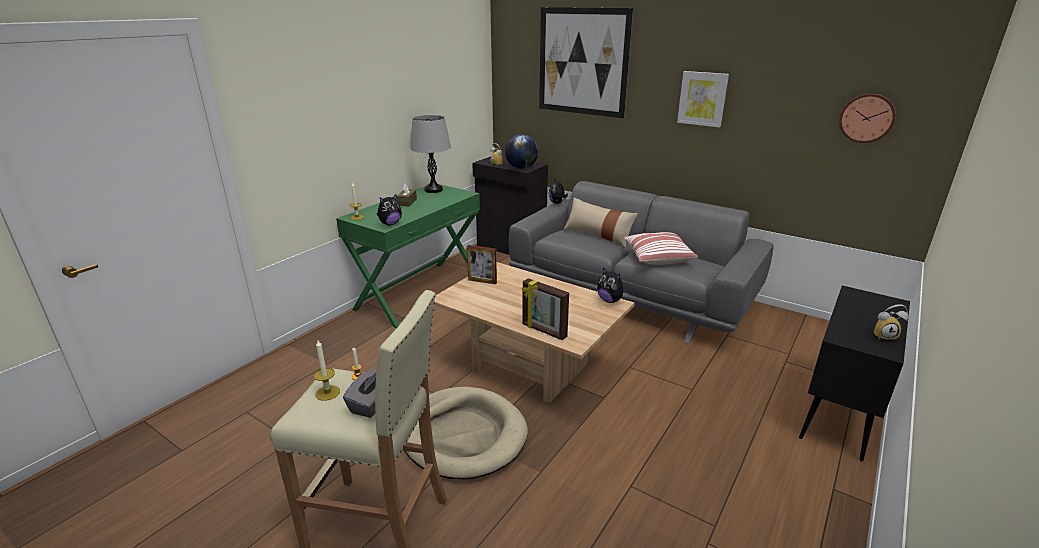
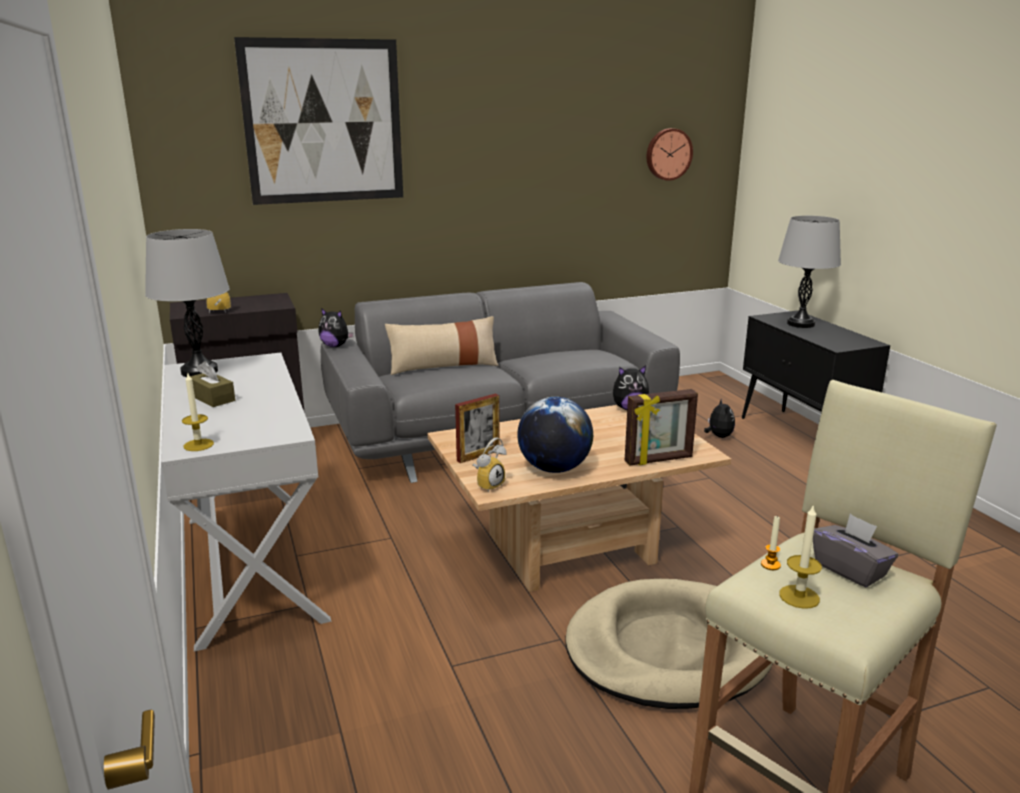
camera: 55 degrees left, 5 degrees down
(390, 224) = (285, 428): plush toy -> plush toy (718, 436)
(419, 293) = (251, 566): green console table -> white console table
(521, 168) = (269, 305): globe -> globe (554, 469)
(657, 257) = (552, 360): pillow -> none
(702, 98) = (505, 155): picture -> none
(869, 310) = (800, 324): none -> grey table lamp
(884, 336) = (845, 335): alarm clock -> alarm clock (488, 485)

